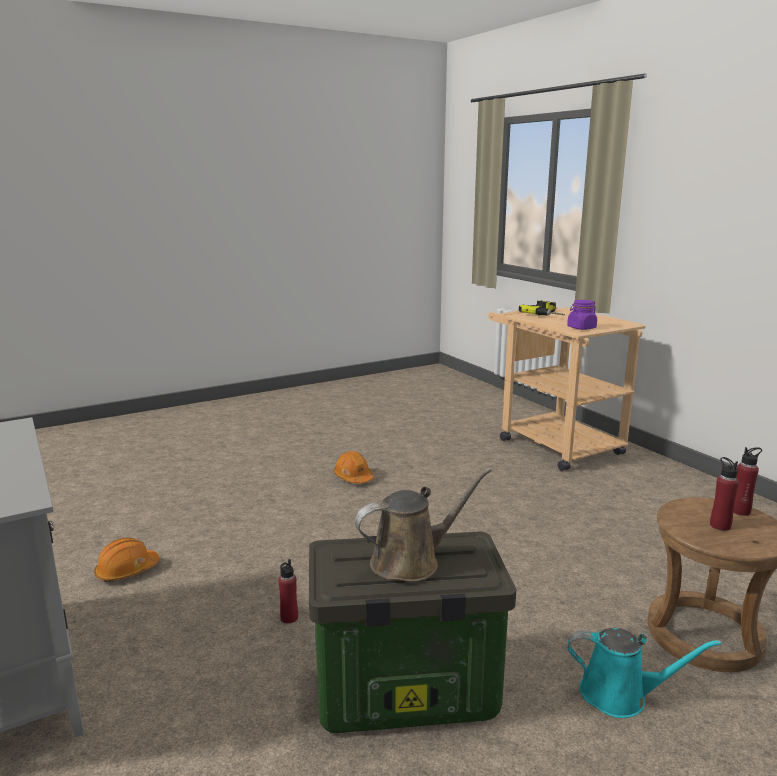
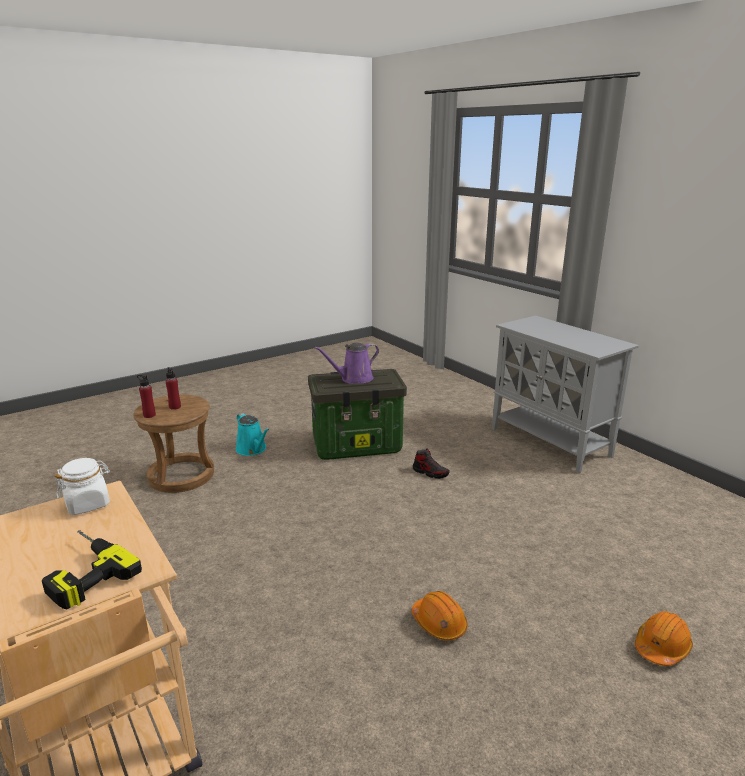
camera: 175 degrees right, 5 degrees up
(127, 571) = (564, 495): orange hard hat -> orange hard hat (661, 647)
(289, 618) = (430, 472): red bottle -> shoe
(411, 561) = (354, 379): brown watering can -> purple watering can
(581, 328) = (88, 504): purple jar -> white jar
(620, 695) = (252, 449): turquoise watering can -> turquoise watering can turned 135 degrees counterclockwise

